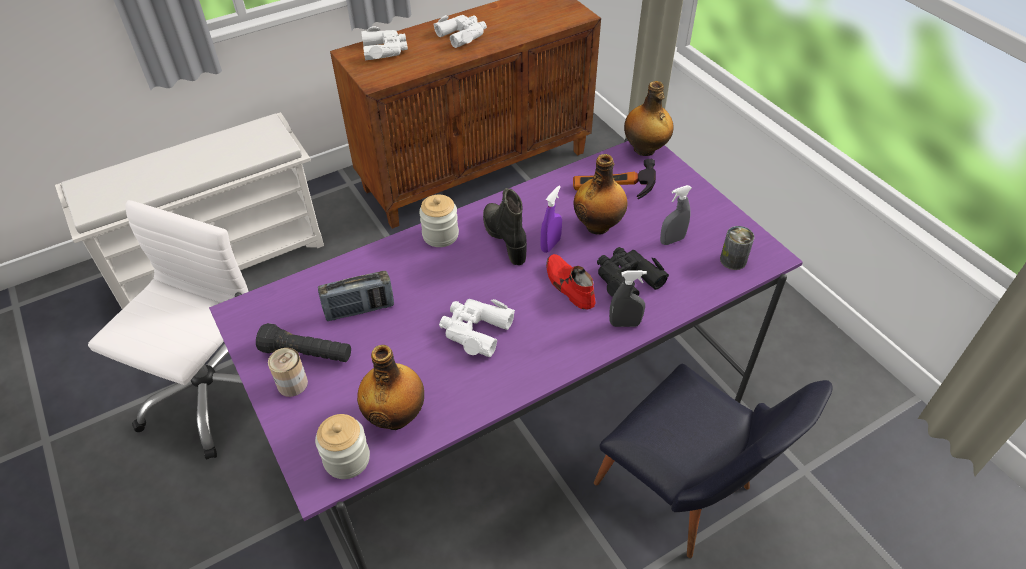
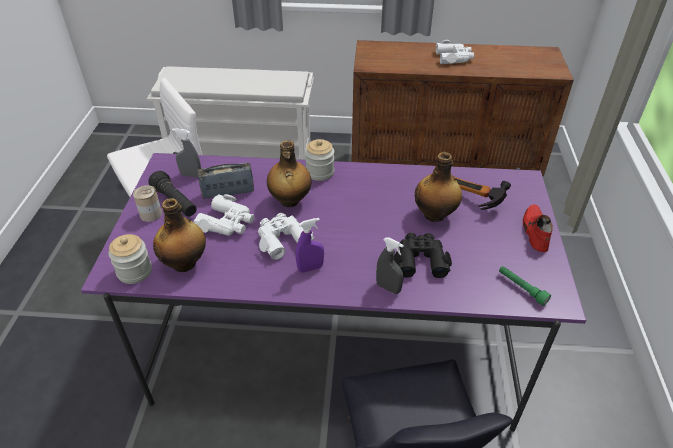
camera: 35 degrees right, 5 degrees down
(359, 309) = (228, 192): radio -> radio turned 150 degrees clockwise
(385, 50) = (392, 50): white binoculars -> white binoculars (227, 222)
(506, 238) = (360, 193): black boot -> none
(550, 245) = (387, 211): purple spray bottle -> purple spray bottle (310, 268)
(569, 286) = (373, 243): red shoe -> red shoe (535, 231)
(645, 149) = (524, 180): bottle -> bottle (290, 201)
(672, 240) = (483, 250): grey spray bottle -> grey spray bottle (191, 175)
(733, 260) = (521, 288): can -> green flashlight

